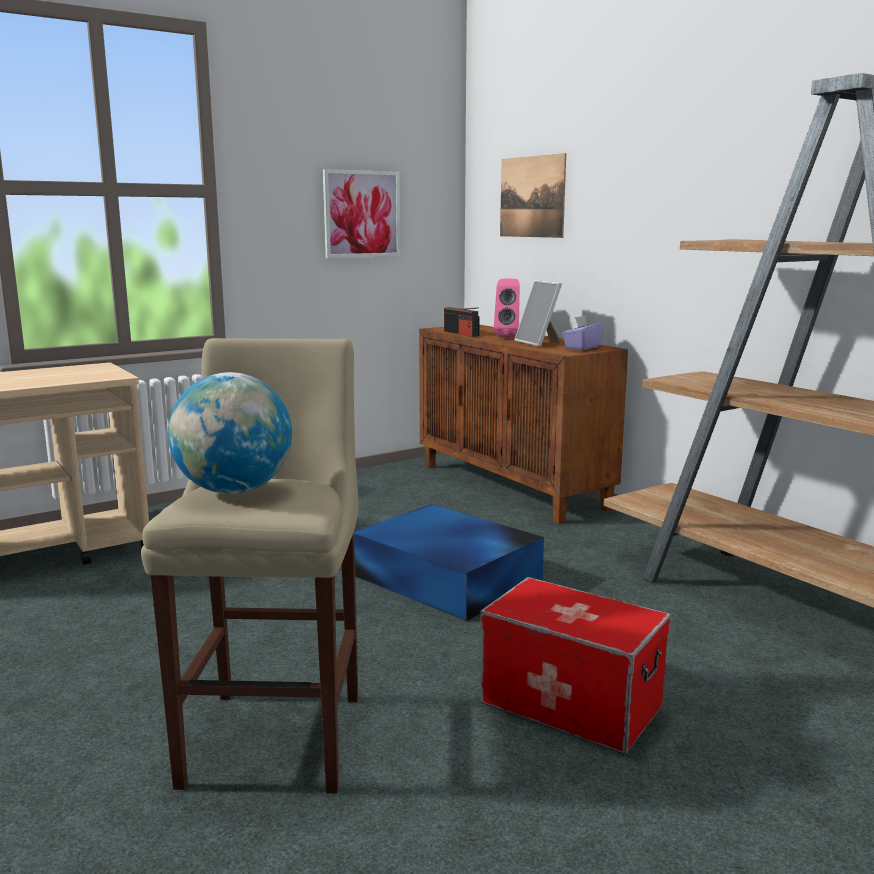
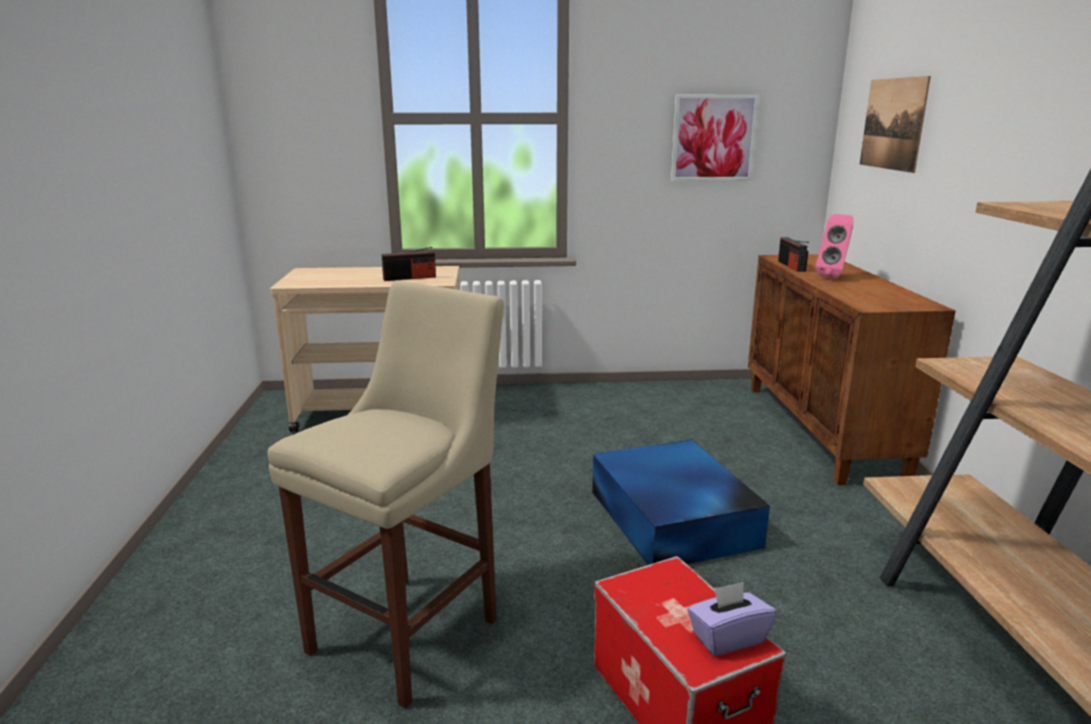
camera: 30 degrees right, 5 degrees up
(69, 376) = (410, 278): none -> radio
(234, 491) = (361, 425): globe -> none
(539, 343) = (858, 289): picture frame -> none
(582, 348) = (899, 302): purple tissue box -> purple tissue box (728, 637)

